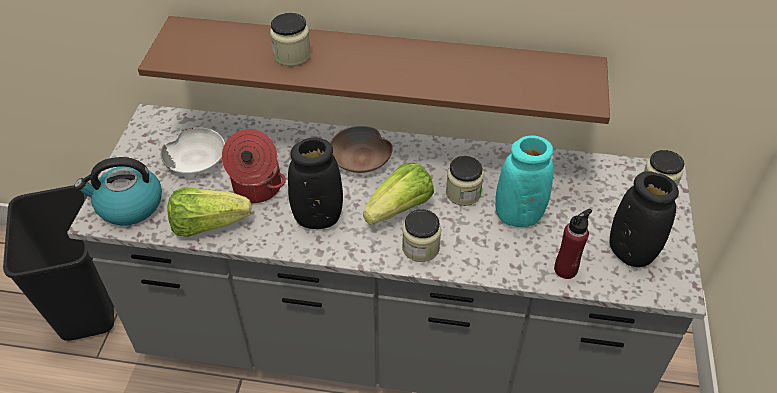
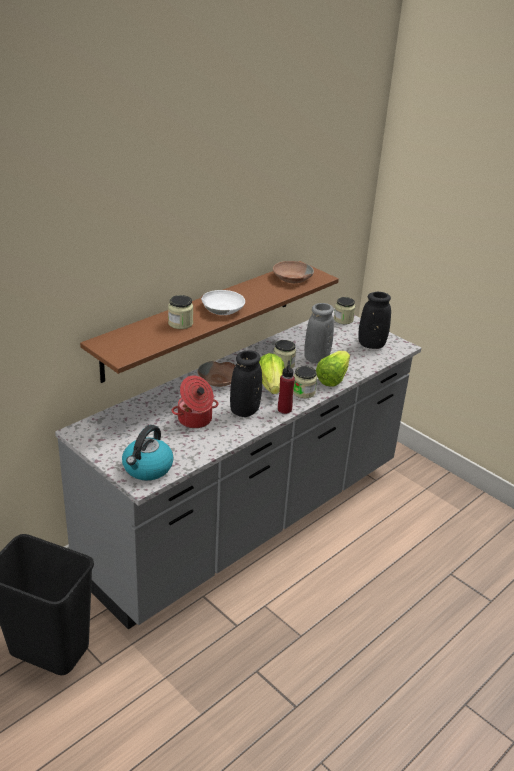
camera: 55 degrees left, 15 degrees down
(197, 159) = (141, 430): white bowl -> white bowl (222, 308)
(208, 224) = (202, 447): lettuce -> lettuce (332, 378)
(518, 215) = (316, 358): turquoise vase -> grey vase
(540, 76) = (291, 278): none -> brown bowl
(565, 269) = (362, 364): red bottle -> red bottle (284, 409)

